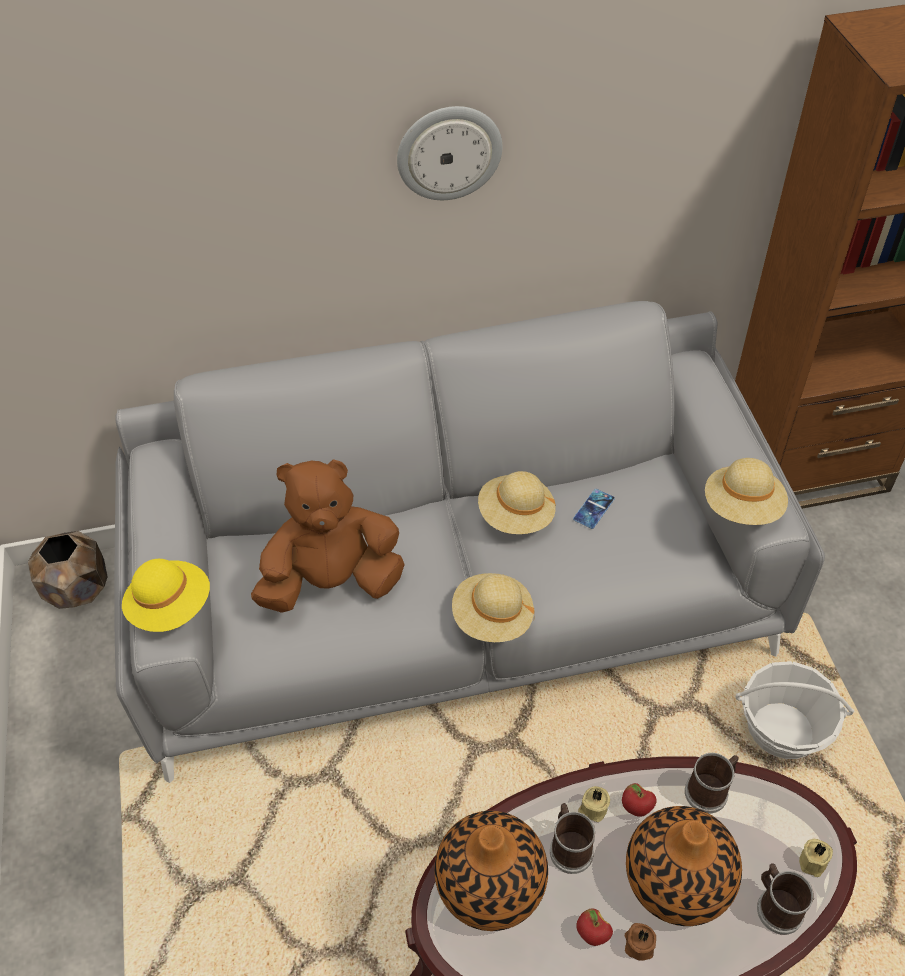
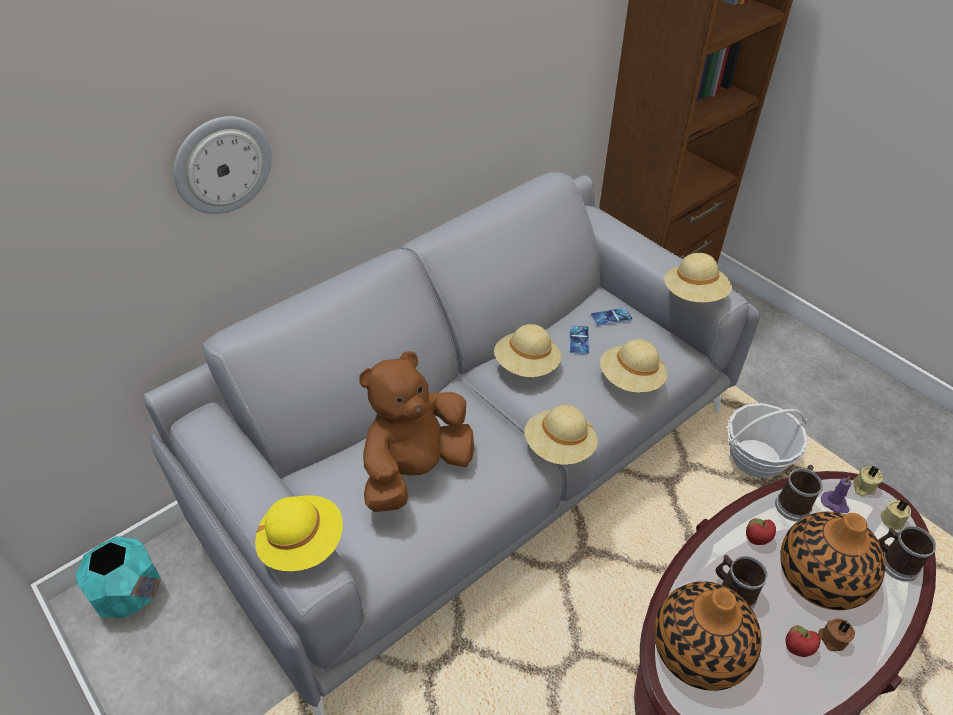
camera: 30 degrees left, 5 degrees down
(79, 589) = (130, 593): brown planter -> turquoise planter
(449, 152) = (401, 67): wall clock -> wall clock (222, 165)
(592, 808) = (728, 555): beige candle -> beige candle (863, 487)
(622, 577) = (631, 380): none -> beige hat
(650, 496) = (611, 317): none -> phone
(759, 813) = (835, 503): none -> purple candle

